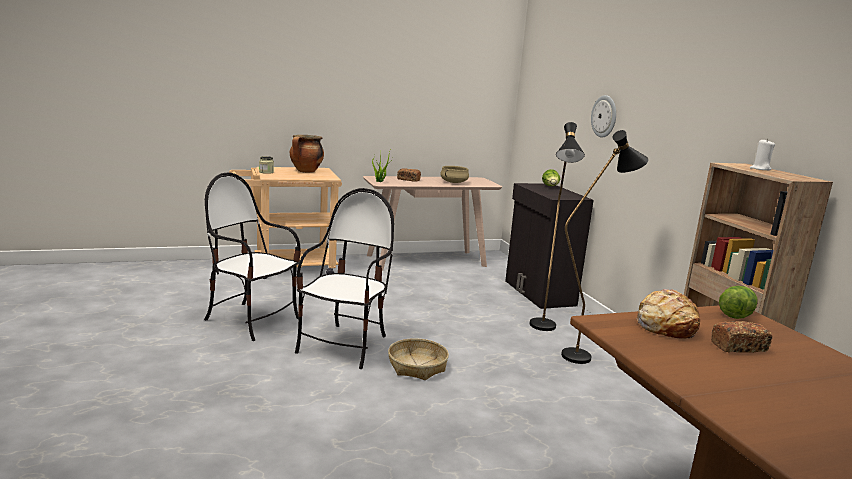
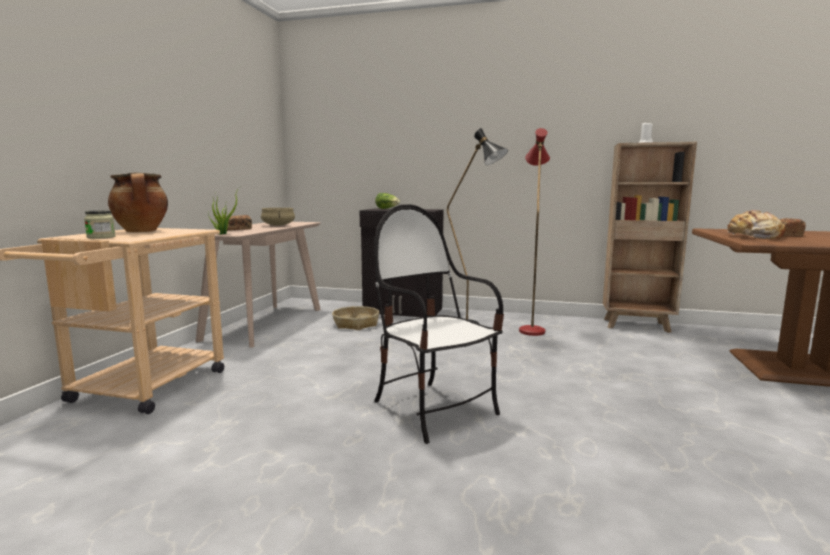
camera: 55 degrees left, 5 degrees down
(252, 320) = (287, 453): chair -> none
(417, 366) = (512, 387): basket -> basket (356, 324)
(584, 355) = (530, 329): black floor lamp -> red floor lamp
(604, 116) = (438, 134): wall clock -> none
(735, 313) = (716, 230): lettuce -> none

